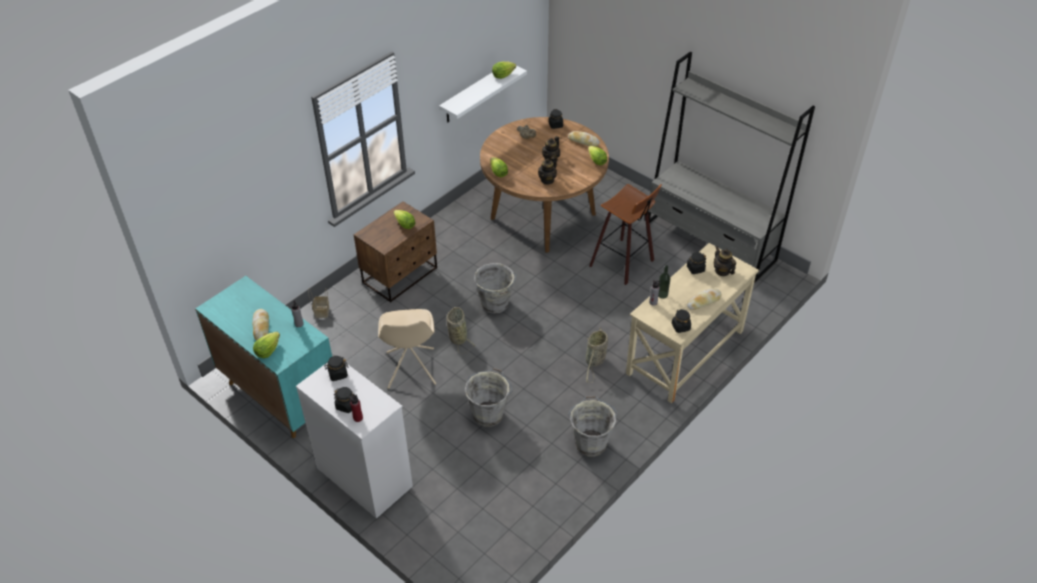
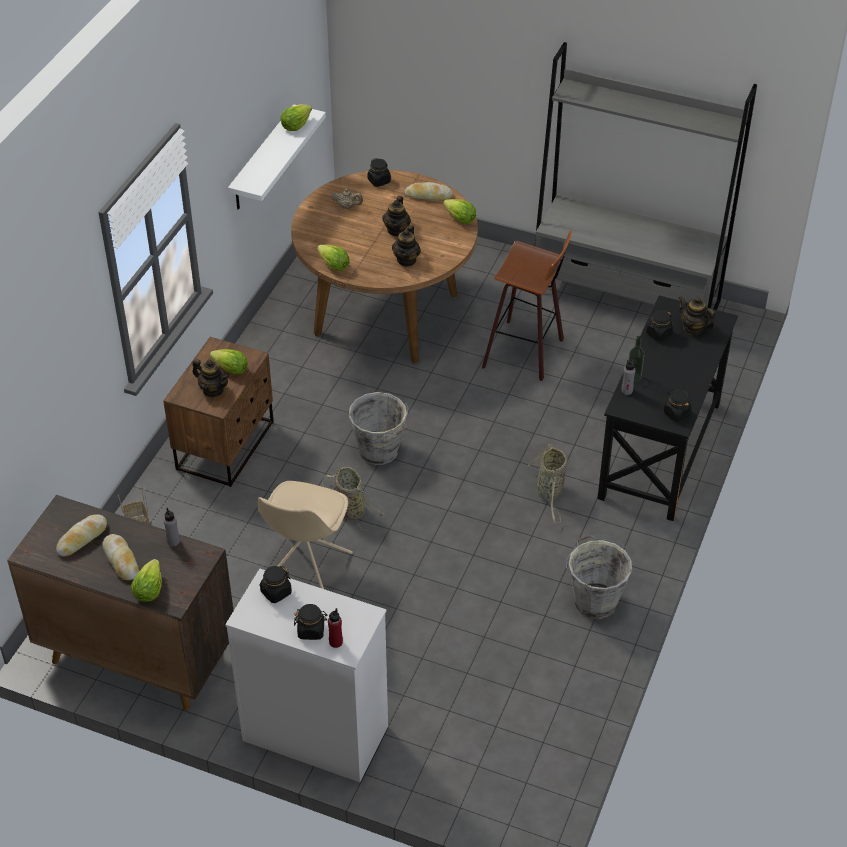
camera: 20 degrees left, 0 degrees up
(280, 394) = (136, 656): turquoise cabinet -> brown cabinet
(387, 235) = (213, 390): none -> teapot
(411, 369) = (306, 571): beige chair -> beige chair turned 45 degrees clockwise
(489, 413) = (443, 600): grey bucket -> none
(685, 353) = (660, 451): beige desk -> black desk
(703, 301) = (689, 373): bread -> bread (82, 538)

